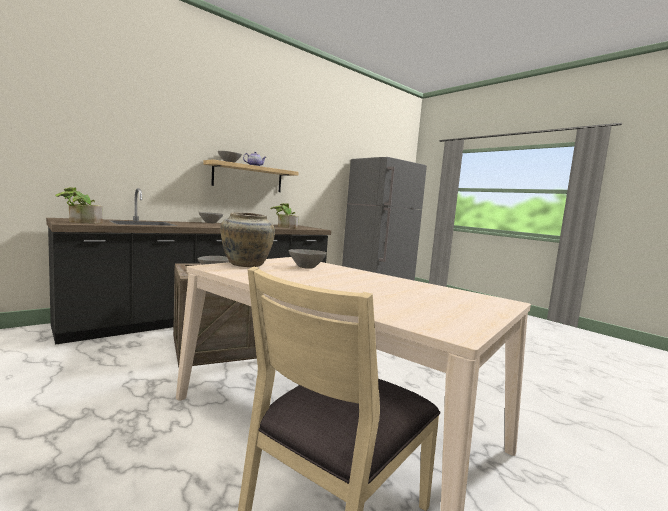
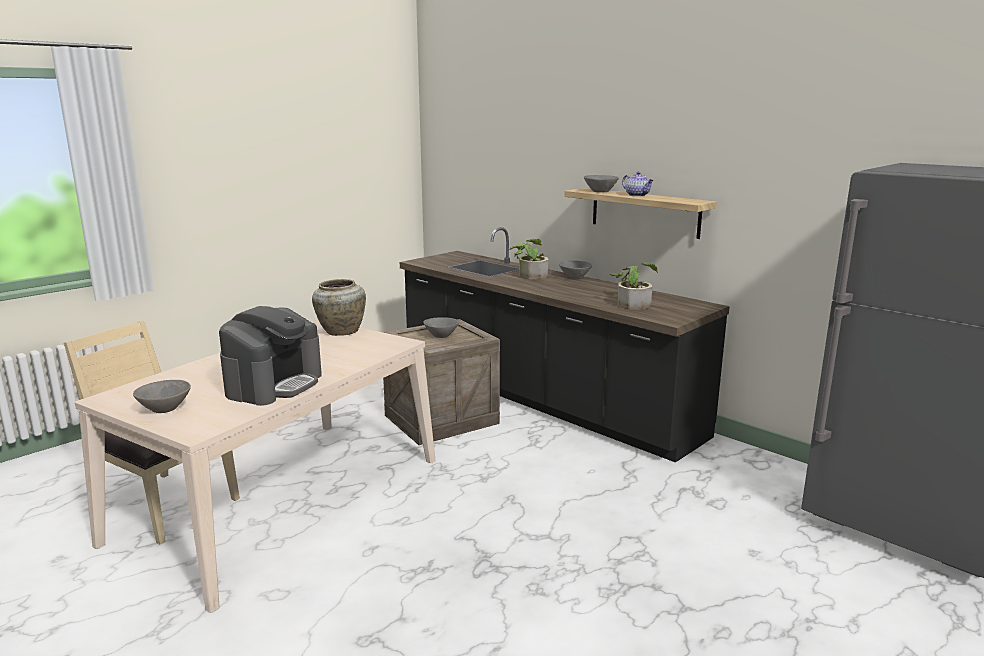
camera: 85 degrees right, 10 degrees up
(80, 222) = (434, 261): potted plant -> potted plant (529, 275)
(306, 267) = (348, 350): grey bowl -> grey bowl (165, 409)
(391, 283) = (274, 384): none -> coffee machine

